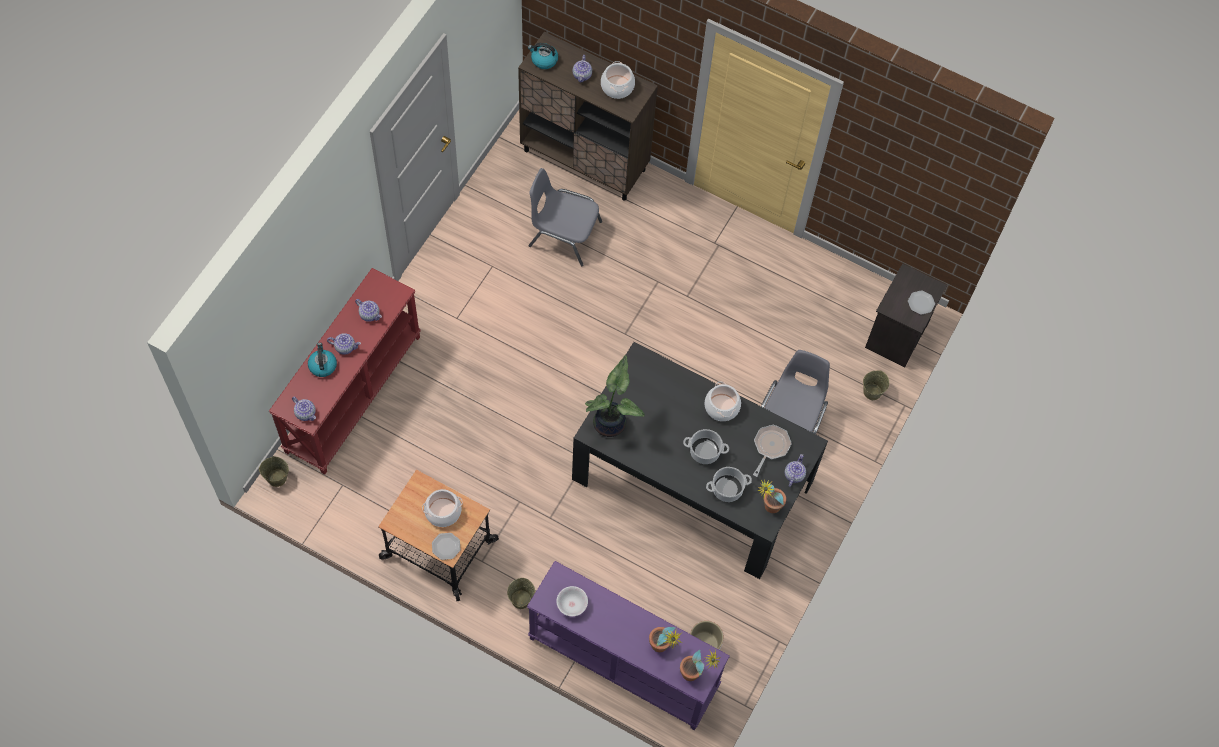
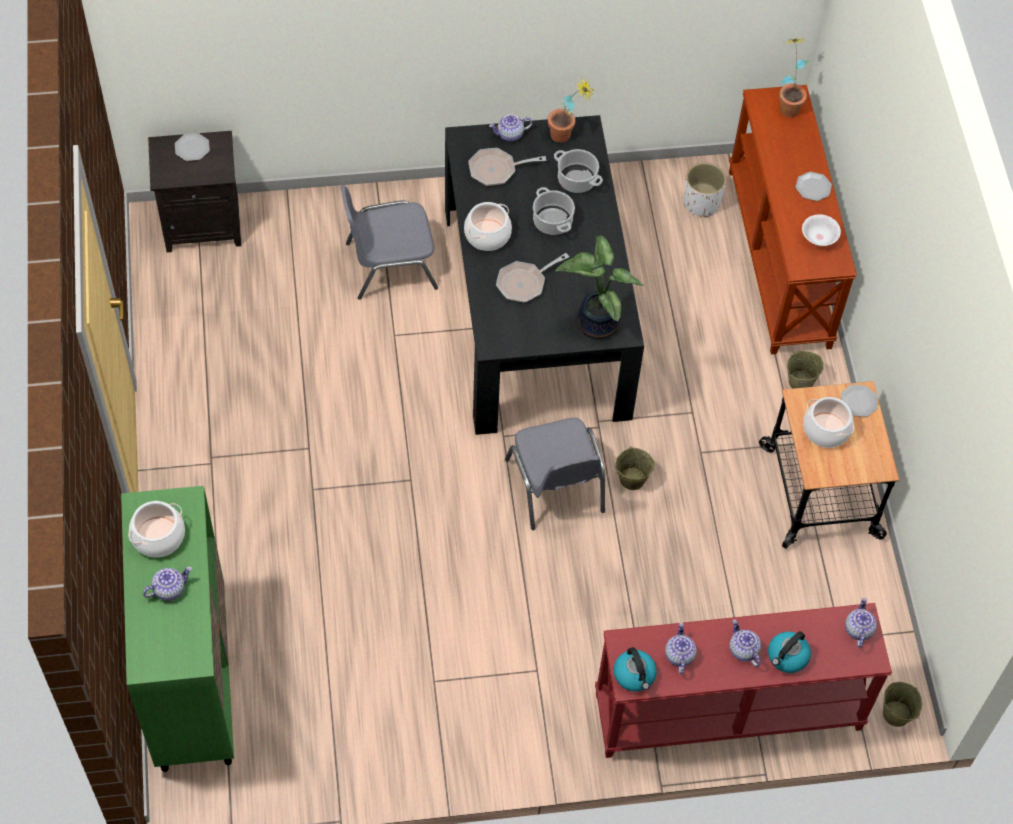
camera: 125 degrees left, 5 degrees down
(544, 60) = (178, 651): kettle -> kettle (634, 675)
(564, 234) = (324, 632): grey chair -> grey chair (556, 487)
(585, 160) = (192, 680): brown cabinet -> green cabinet
(614, 634) = (813, 187): none -> plate
(622, 663) = (780, 258): purple console table -> brown console table
(662, 649) = (789, 142): potted plant -> none
(669, 403) = (524, 283): none -> frying pan
(872, 391) = (292, 212): beige bucket -> beige bucket (631, 479)

